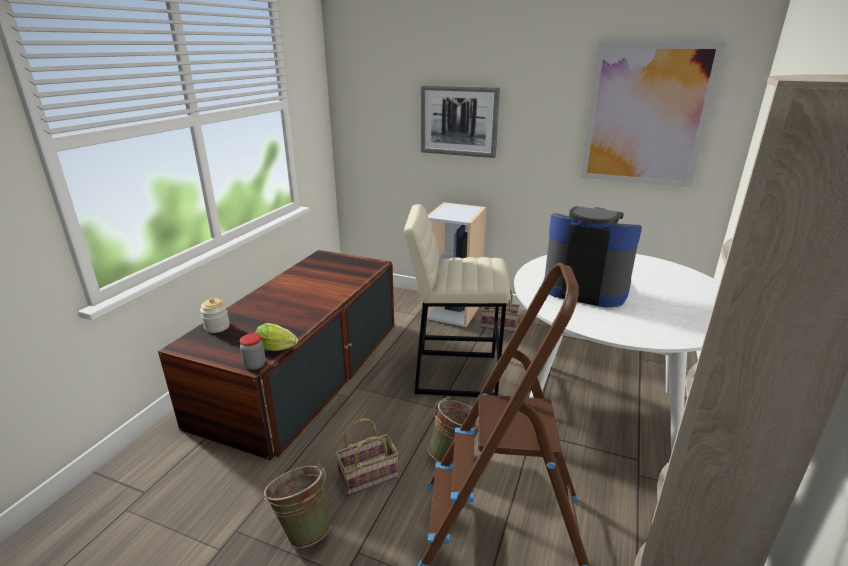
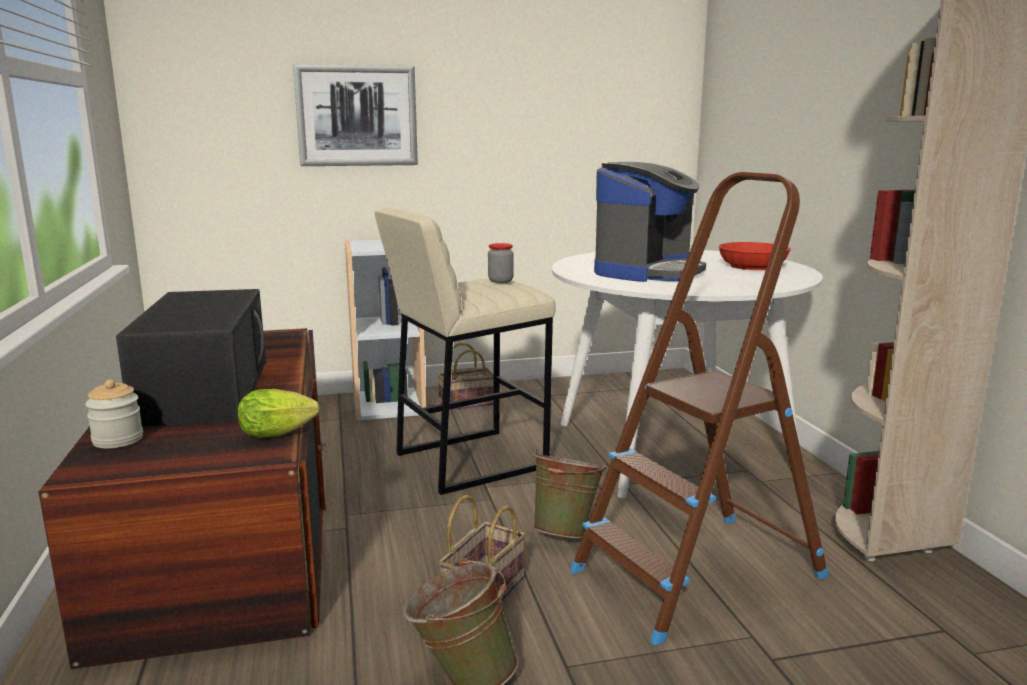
camera: 35 degrees left, 10 degrees down
(255, 365) = (270, 456): jar -> jar (500, 281)
(288, 301) = (205, 389): none -> black microwave
(585, 288) = (647, 272): coffee machine -> coffee machine turned 135 degrees clockwise
(646, 115) = (596, 98): picture -> none
(689, 302) = (752, 266): none -> red bowl

